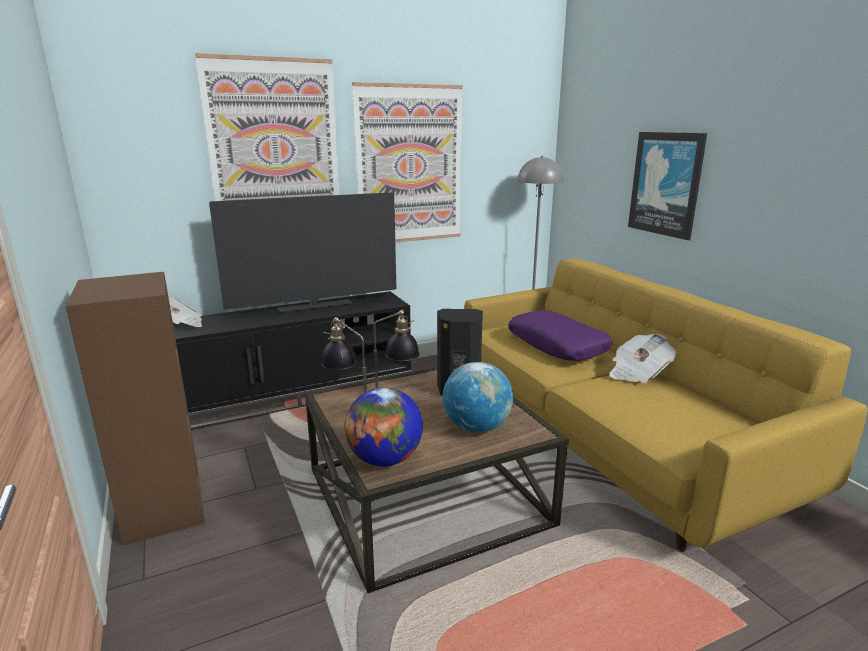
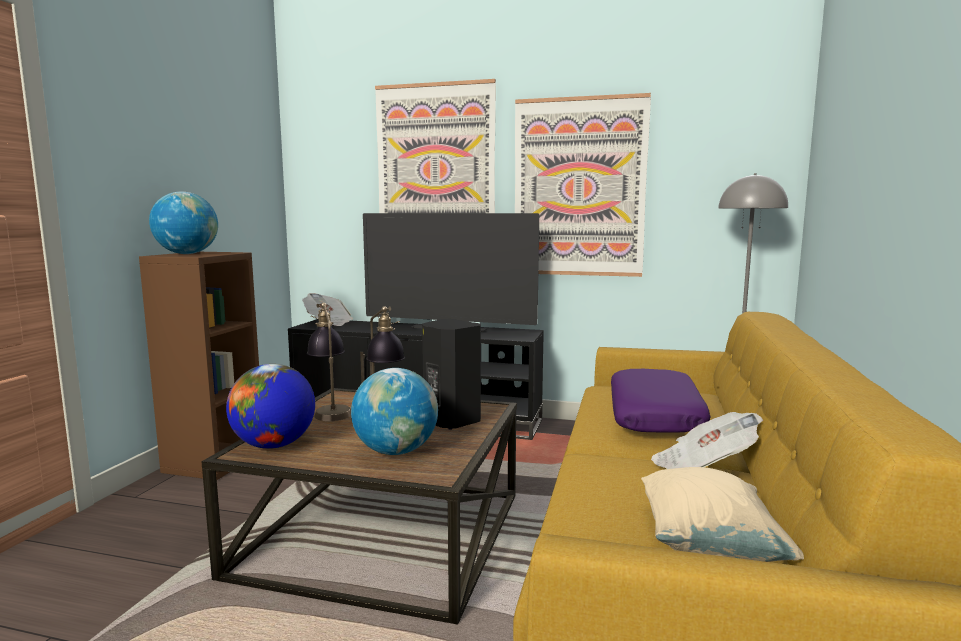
camera: 40 degrees right, 10 degrees down
(108, 289) = (187, 254): none -> globe
(666, 184) = (882, 192): picture -> none
(710, 416) = (708, 546): none -> beige pillow

